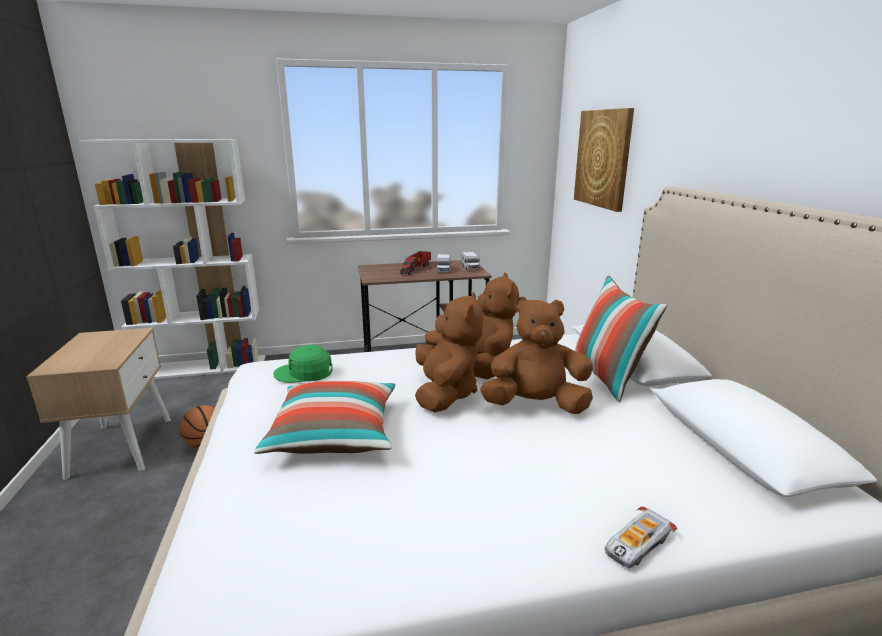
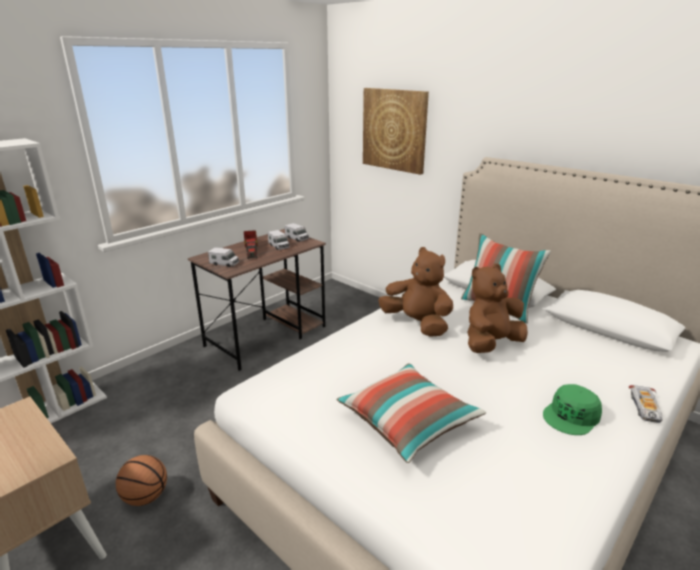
camera: 35 degrees left, 5 degrees up
(304, 372) = (303, 381): green cap -> green cap (571, 415)
(376, 274) = (224, 264): none -> toy truck
(445, 393) = (429, 357): brown plush toy -> none

